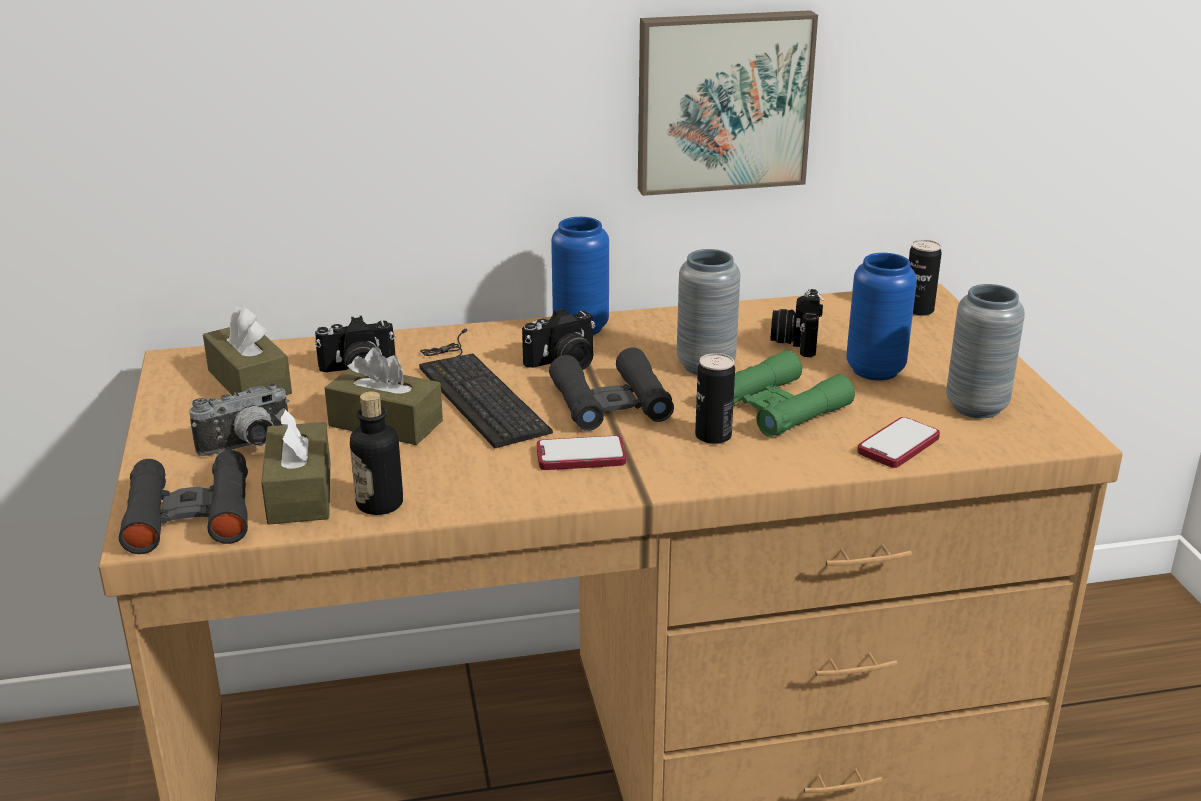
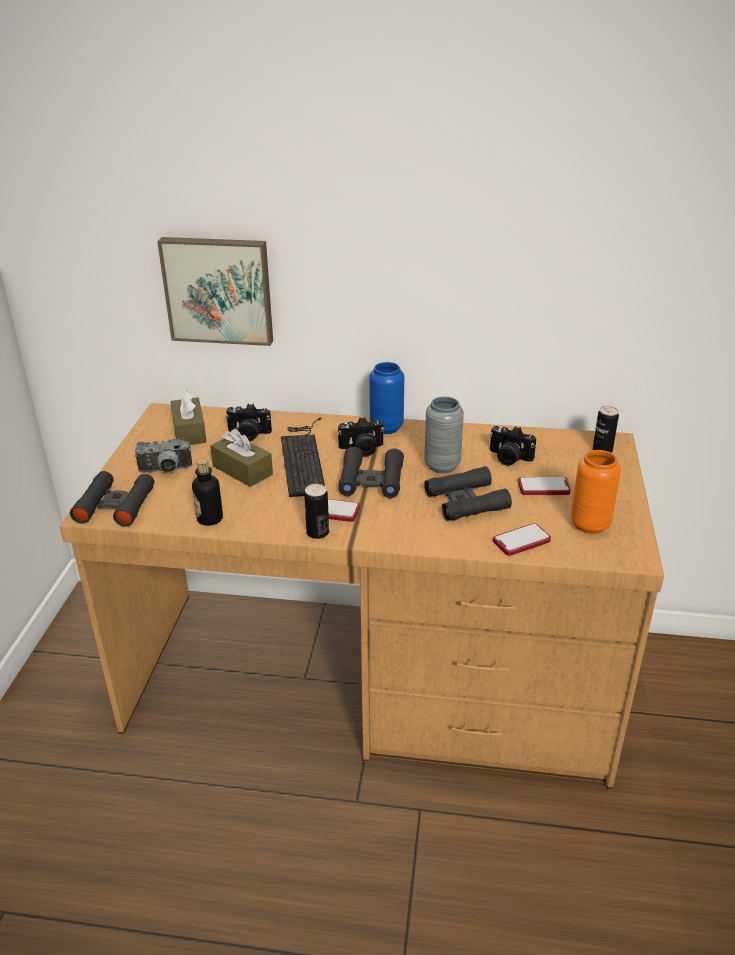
camera: 20 degrees right, 5 degrees up
(300, 492) = (175, 503): brown tissue box -> none
(713, 436) = (415, 513): can -> can (317, 533)
(722, 101) = (488, 301): picture -> picture (218, 290)
(778, 407) = (466, 501): green binoculars -> black binoculars
(795, 340) = (508, 458): camera -> camera turned 90 degrees counterclockwise
(875, 370) = (543, 487): blue vase -> phone
(976, 407) = (590, 525): grey vase -> orange vase

